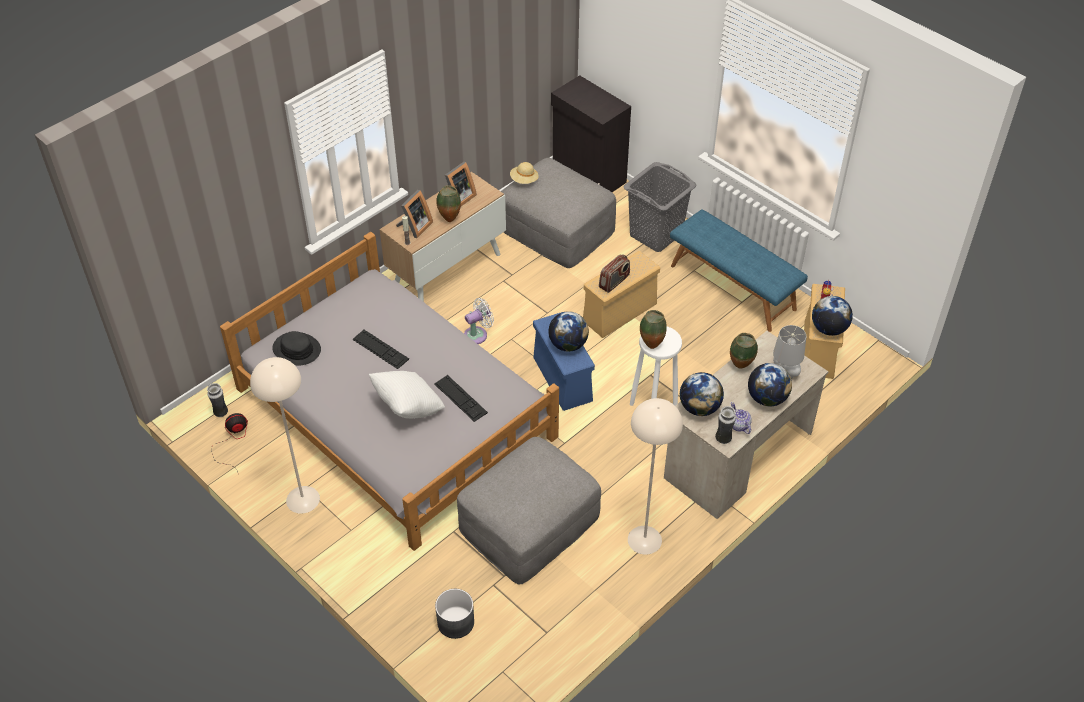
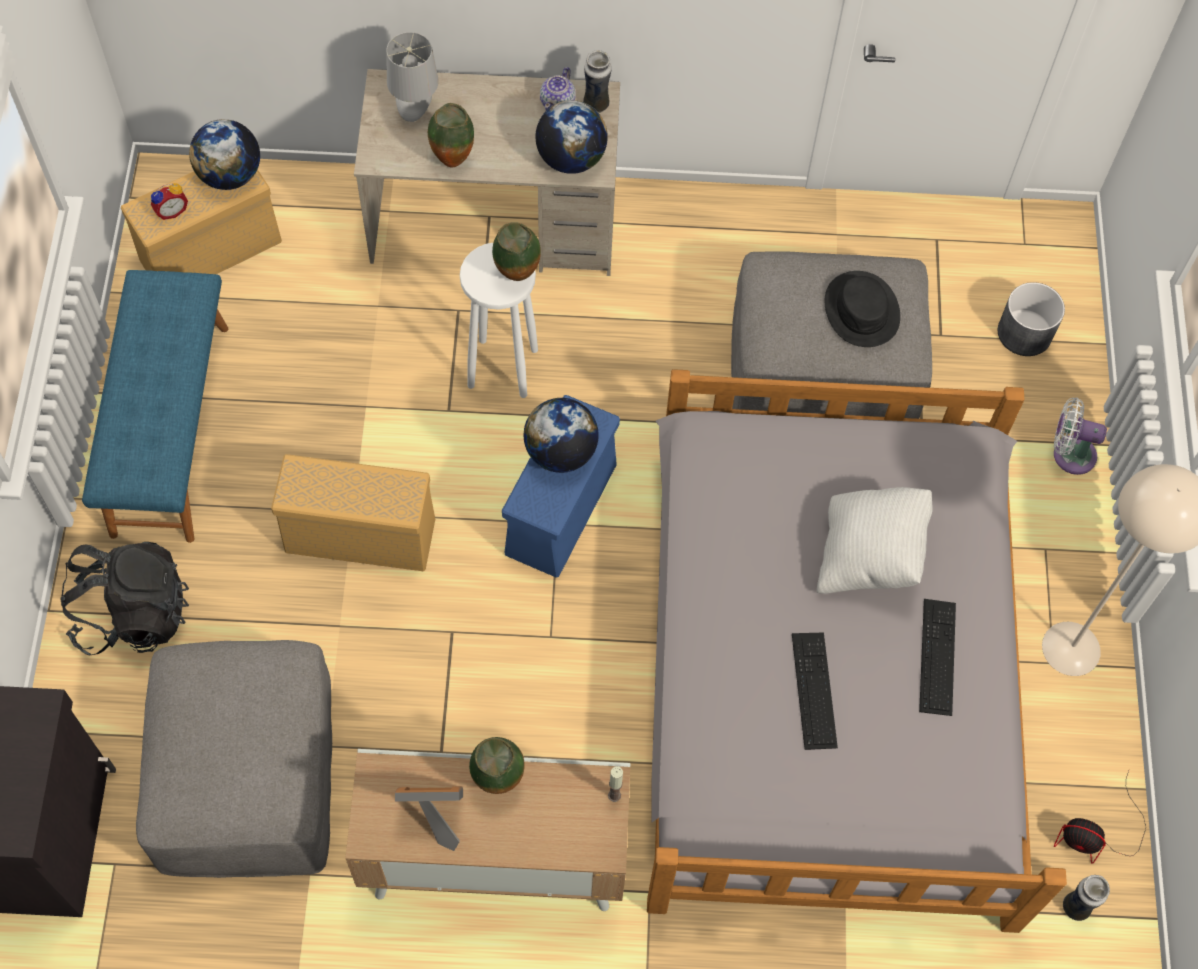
camera: 135 degrees left, 15 degrees up
(296, 349) = (935, 808): black hat -> black hat (862, 310)
(415, 227) = (568, 818): picture frame -> none
(460, 398) = (787, 507): keyboard -> keyboard (937, 657)
(478, 334) = (586, 689): white fan -> white fan (1069, 453)
(524, 180) = (253, 804): beige hat -> none
(614, 282) = (376, 489): radio -> none
(644, 540) = (719, 234): beige floor lamp -> none
(656, 234) = (133, 614): grey laundry basket -> black backpack
(767, 398) = (481, 102): globe -> none

